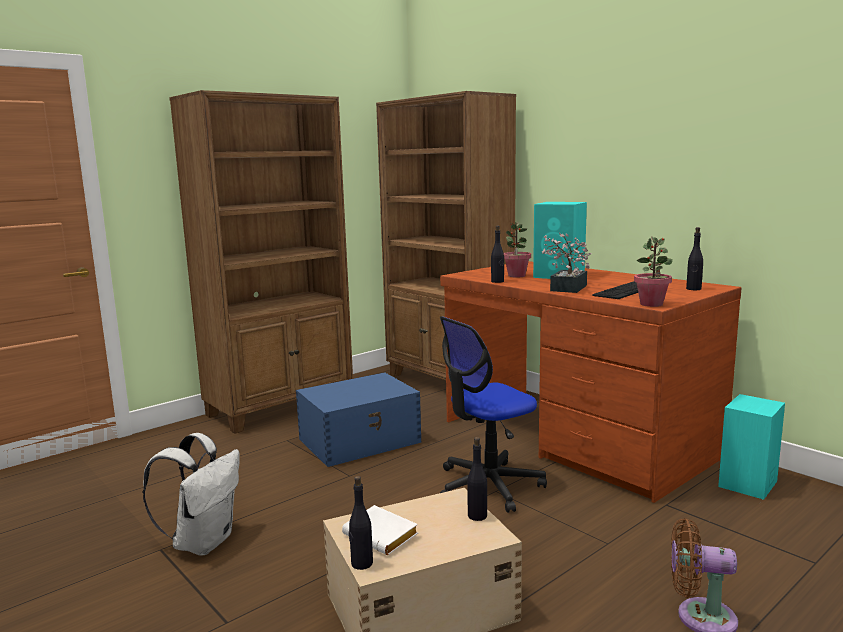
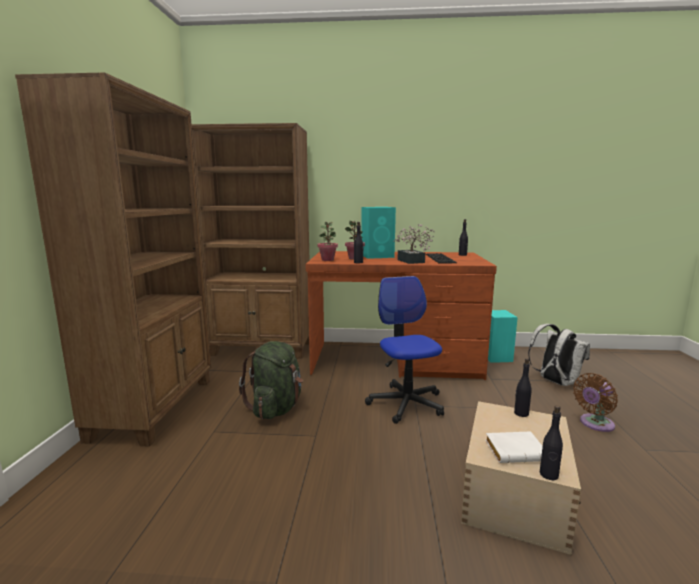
camera: 45 degrees left, 0 degrees up
(203, 542) = (303, 550): white backpack -> white backpack (555, 382)
(361, 440) = (276, 408): blue storage box -> green backpack
(488, 485) = (406, 403): office chair -> office chair turned 150 degrees clockwise
(651, 304) = (479, 263): potted plant -> potted plant (327, 260)

